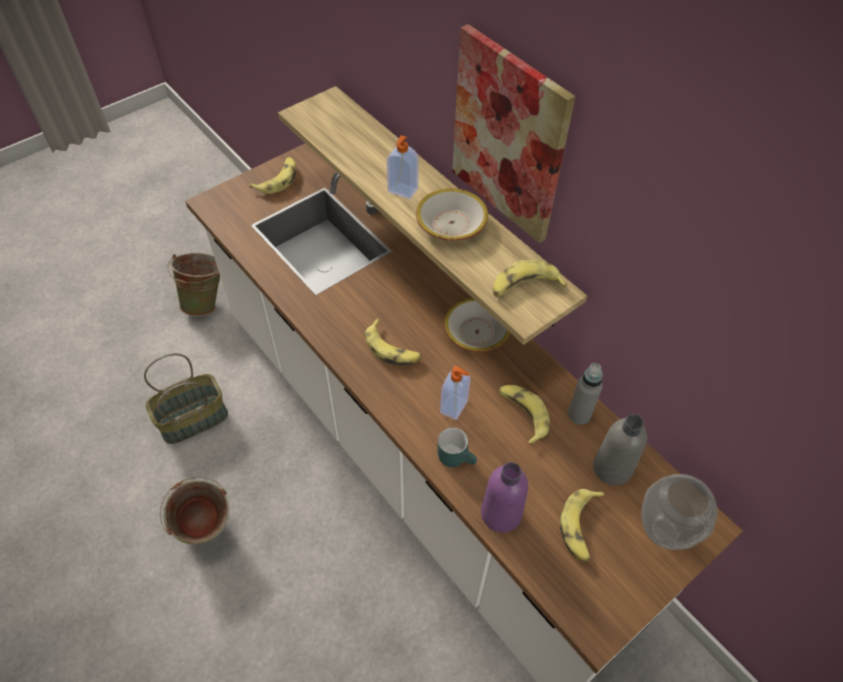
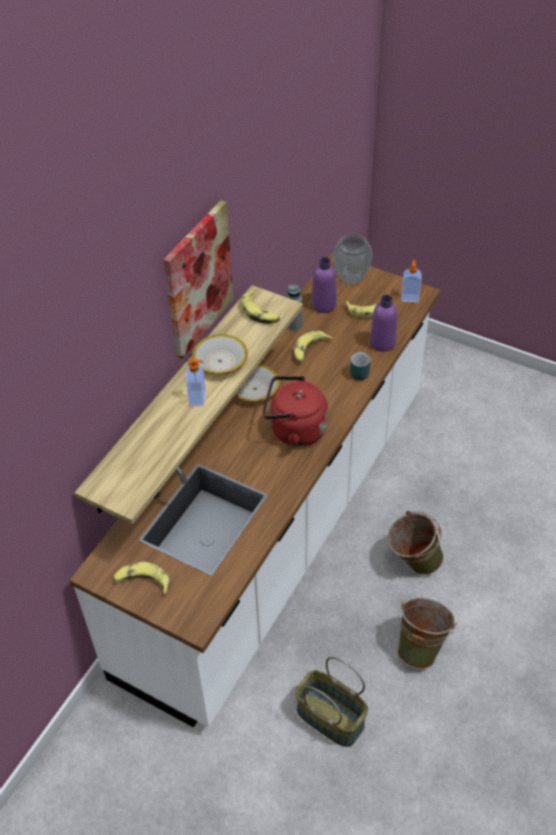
camera: 110 degrees left, 5 degrees down
(206, 301) = (187, 789): green bucket -> green bucket (412, 563)
(392, 349) = (294, 429): banana -> red kettle
(454, 407) = (323, 383): soap dispenser -> soap dispenser (410, 297)
(612, 468) = (323, 305): grey bottle -> purple bottle

